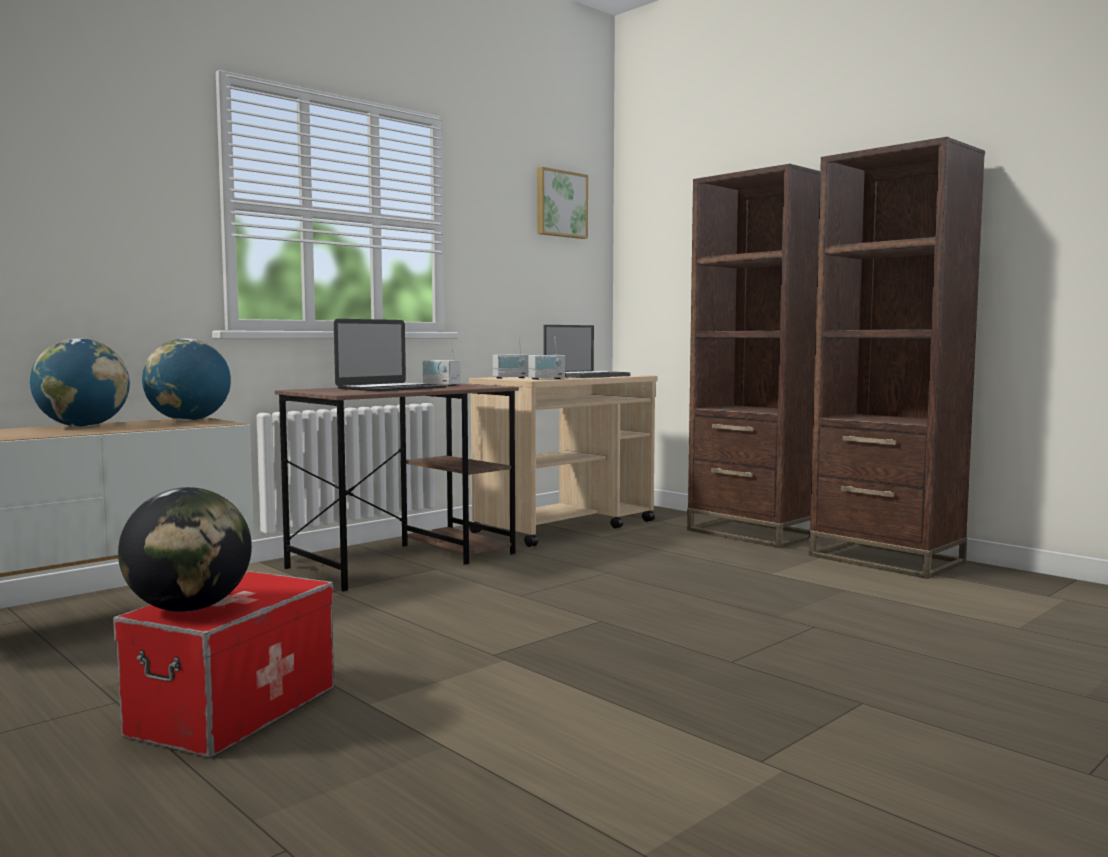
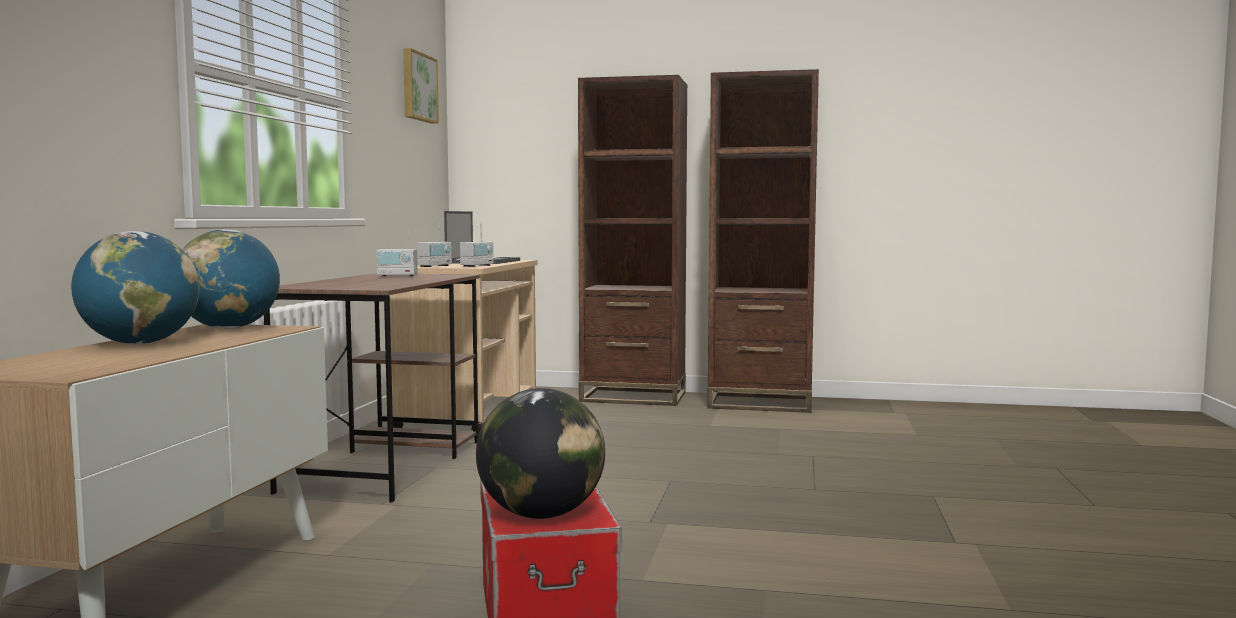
camera: 35 degrees left, 0 degrees up
(391, 388) = (375, 280): laptop -> none

